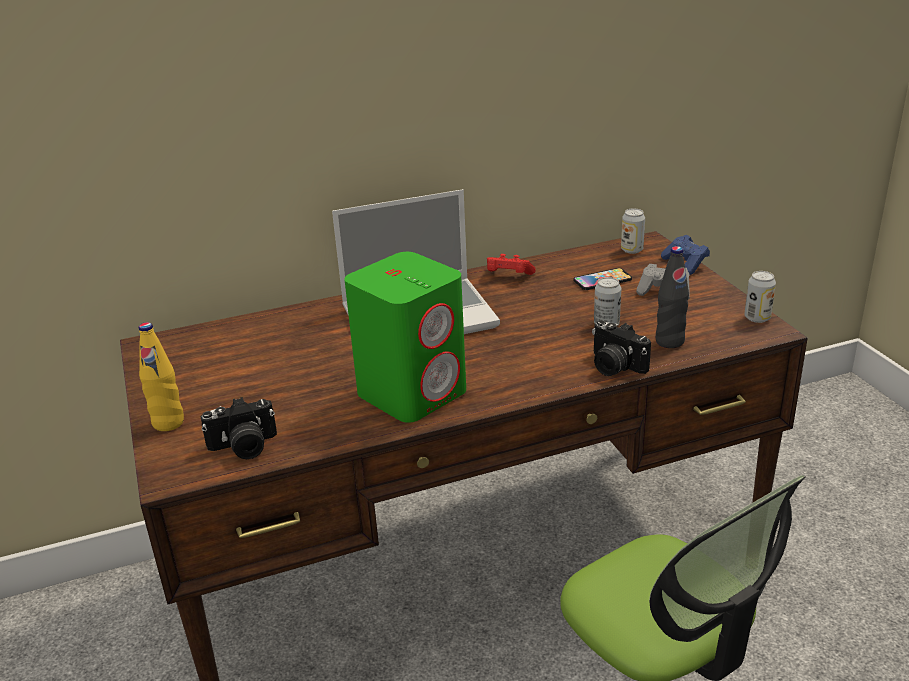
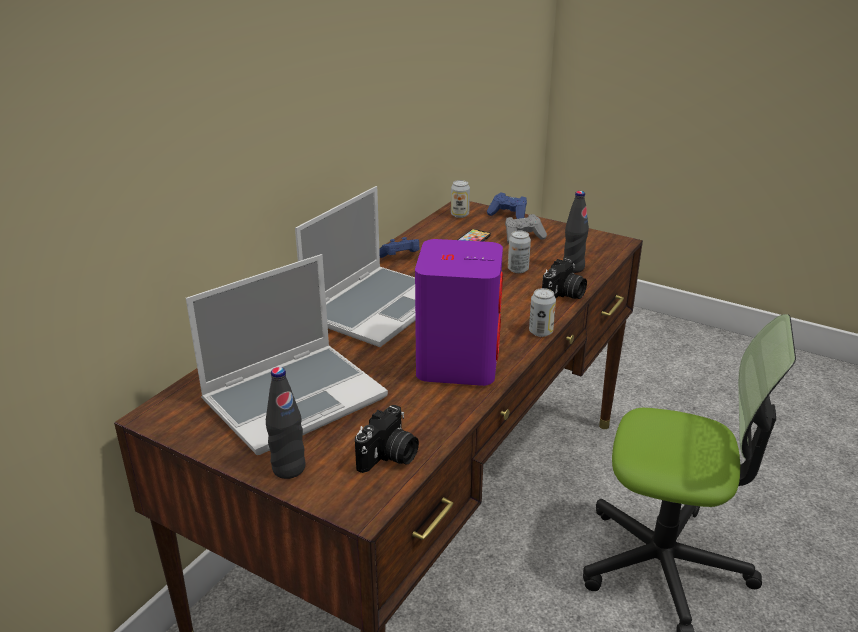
camera: 40 degrees left, 0 degrees up
(168, 423) = (289, 468): yellow bottle -> black bottle
(249, 370) = (295, 398): none -> laptop
(413, 392) = (457, 363): green speaker -> purple speaker
(508, 276) = (400, 257): red game controller -> blue game controller
(614, 366) = (564, 295): camera -> camera turned 60 degrees counterclockwise
(757, 318) = (600, 237): can -> can (540, 332)

